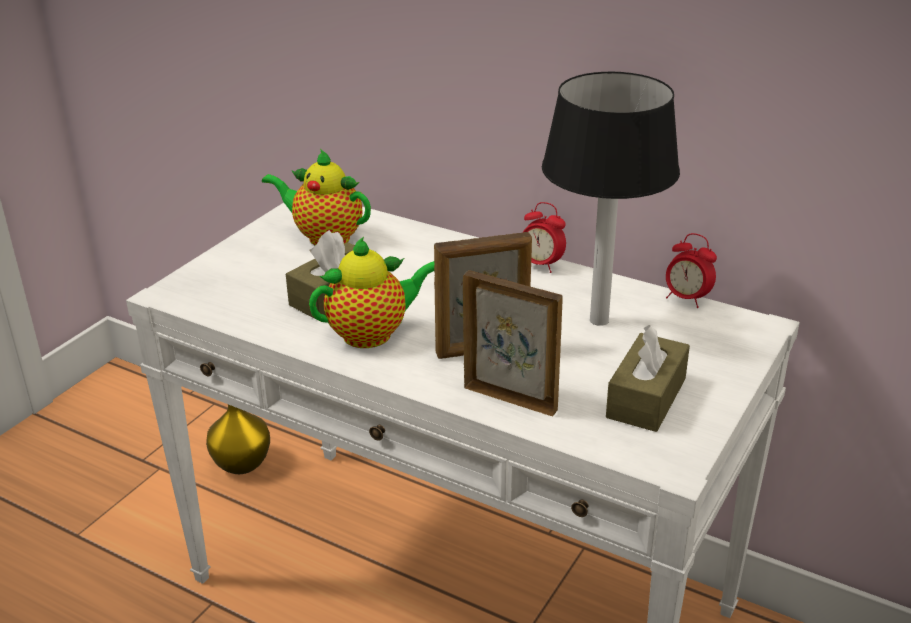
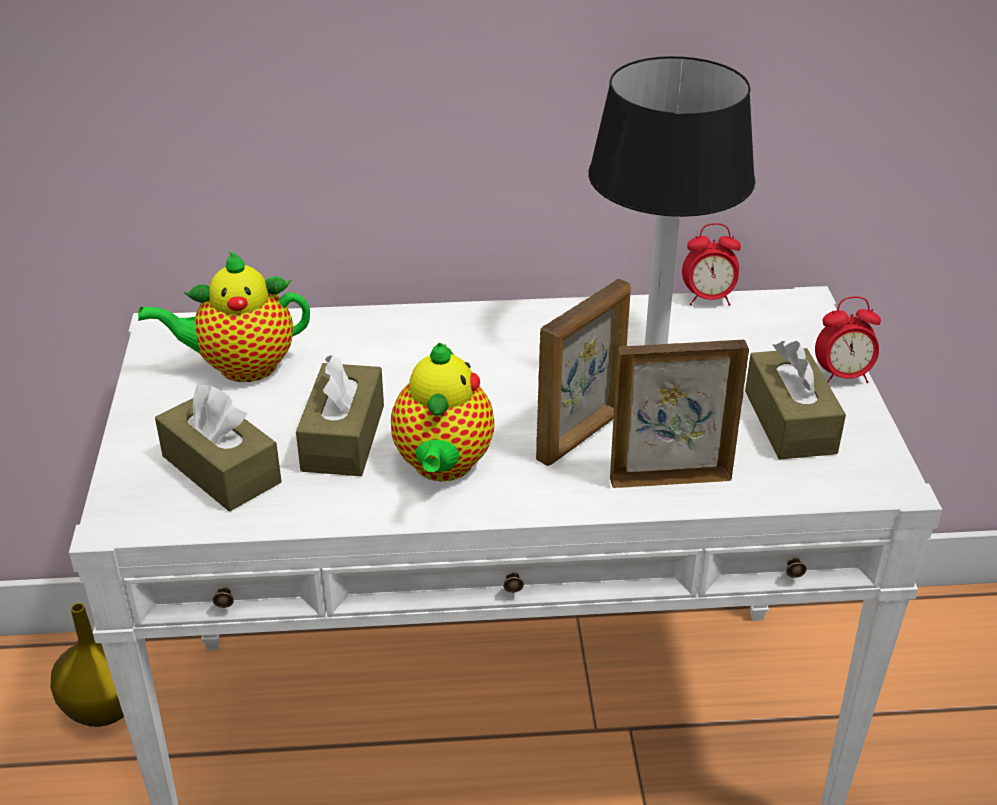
camera: 35 degrees left, 5 degrees up
(248, 288) = (221, 469): none -> brown tissue box
(373, 334) = (442, 466): teapot -> teapot turned 150 degrees clockwise
(541, 265) = (528, 313): alarm clock -> alarm clock (842, 376)

